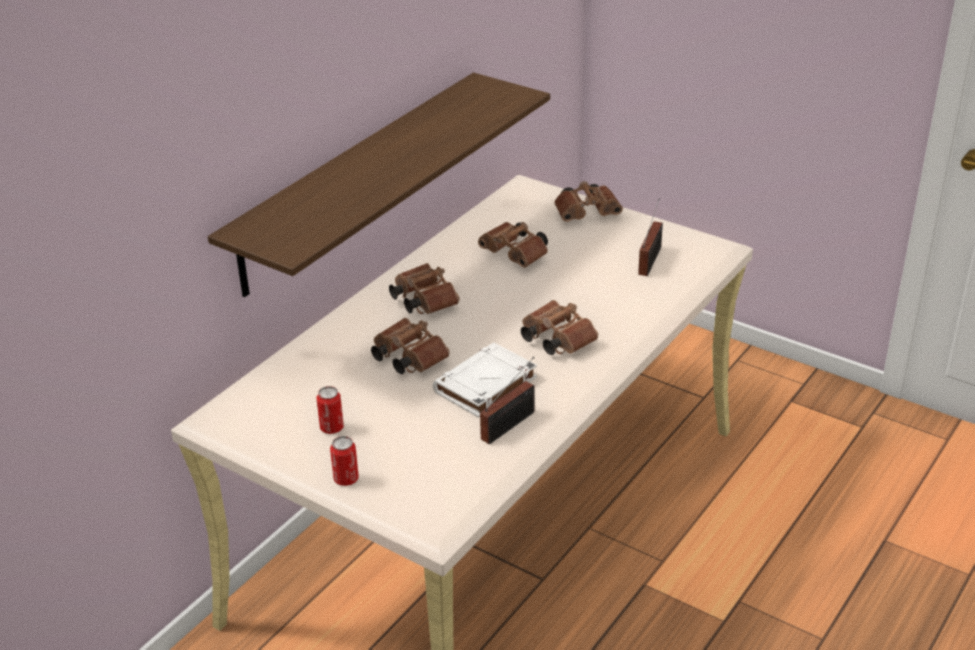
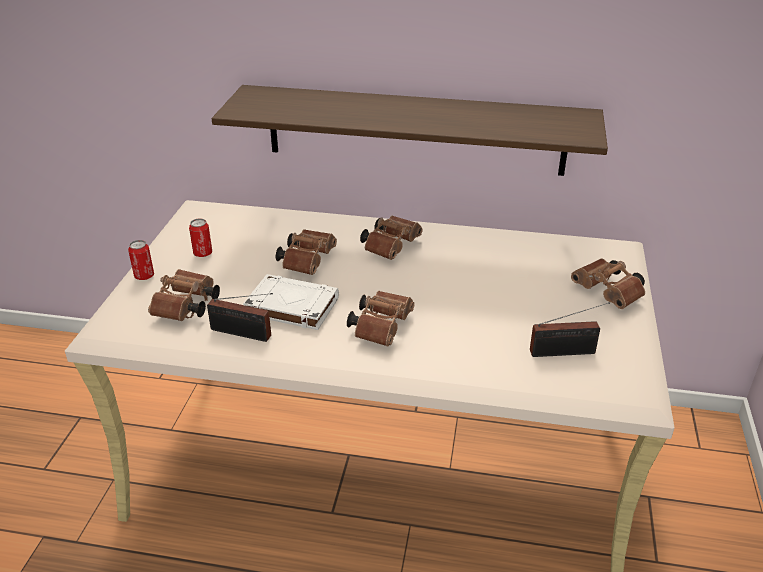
camera: 65 degrees right, 0 degrees up
(516, 255) = (498, 272): brown binoculars -> brown binoculars (186, 308)

